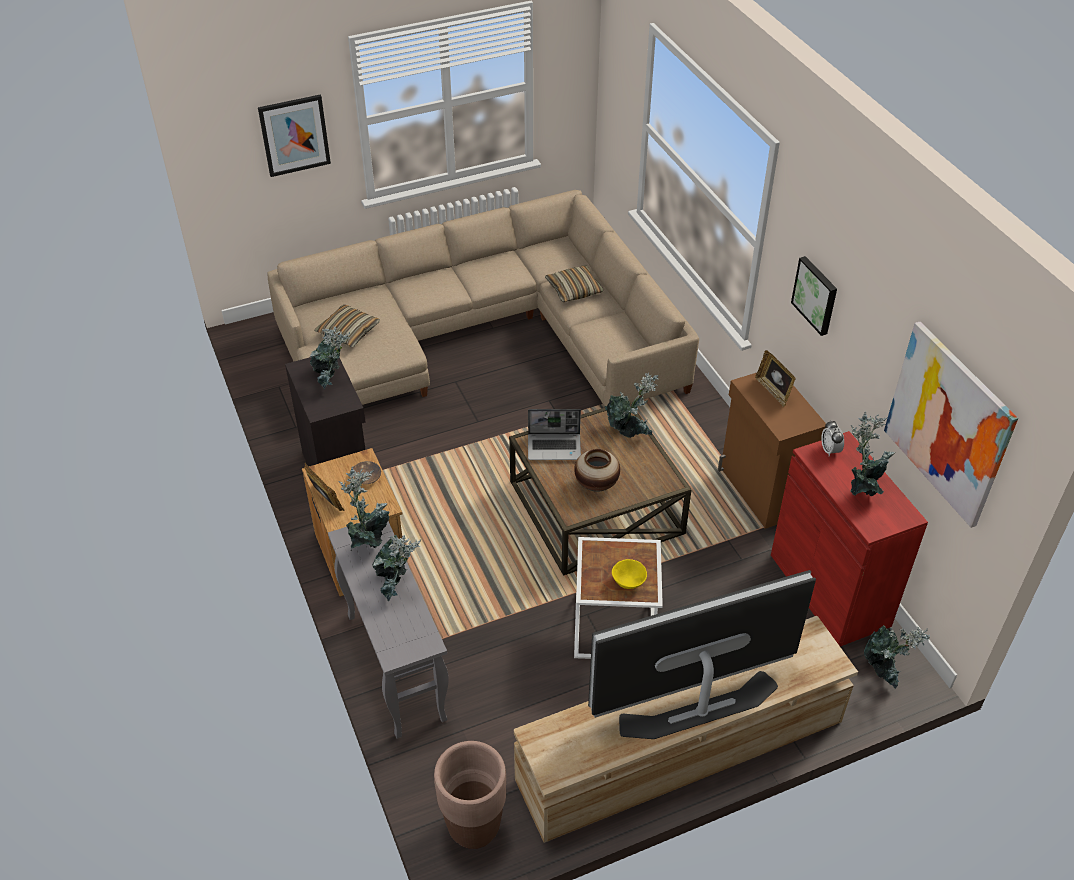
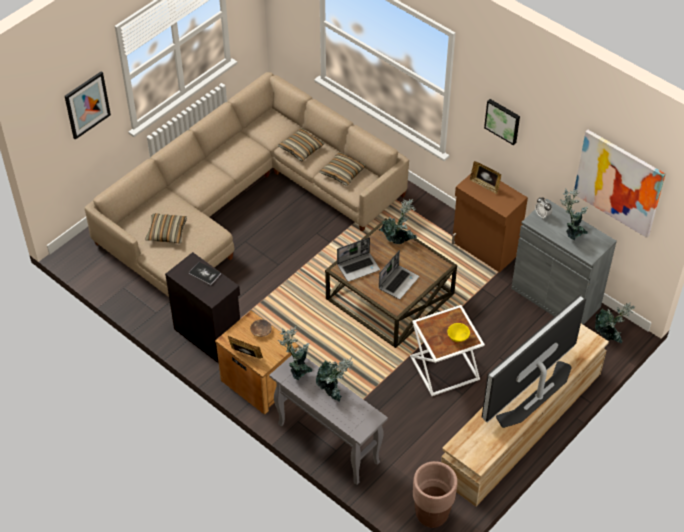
camera: 25 degrees left, 5 degrees up
(331, 380) = (204, 274): potted plant -> book
(596, 484) = (398, 282): vase -> laptop
(608, 331) = (343, 172): none -> pillow
(829, 590) = (555, 297): red cabinet -> grey cabinet

